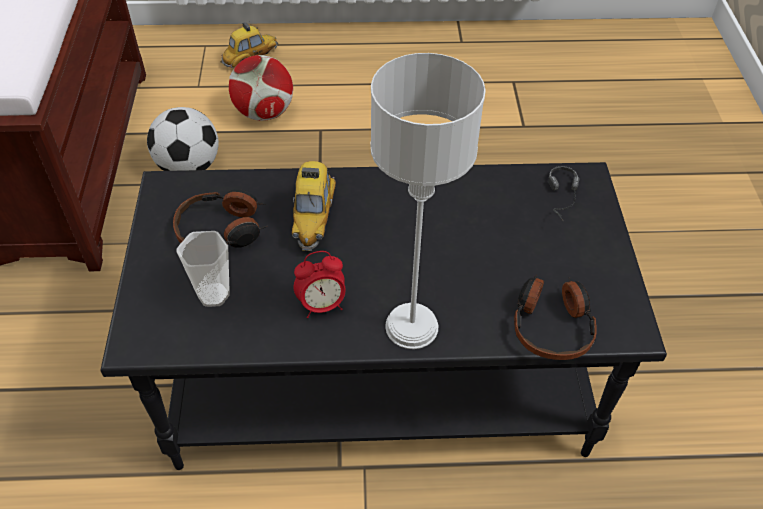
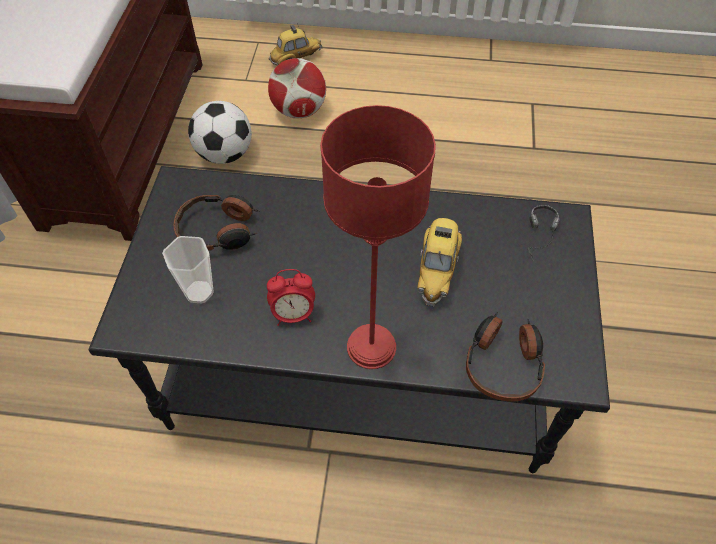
camera: 10 degrees right, 5 degrees up
(313, 218) = (303, 229): toy car -> toy car (437, 270)
(412, 327) = (372, 347): grey table lamp -> red table lamp

